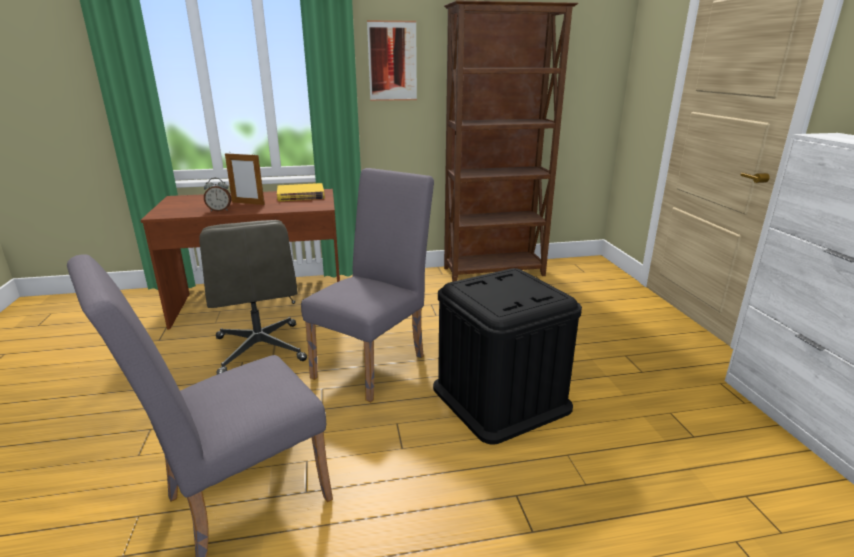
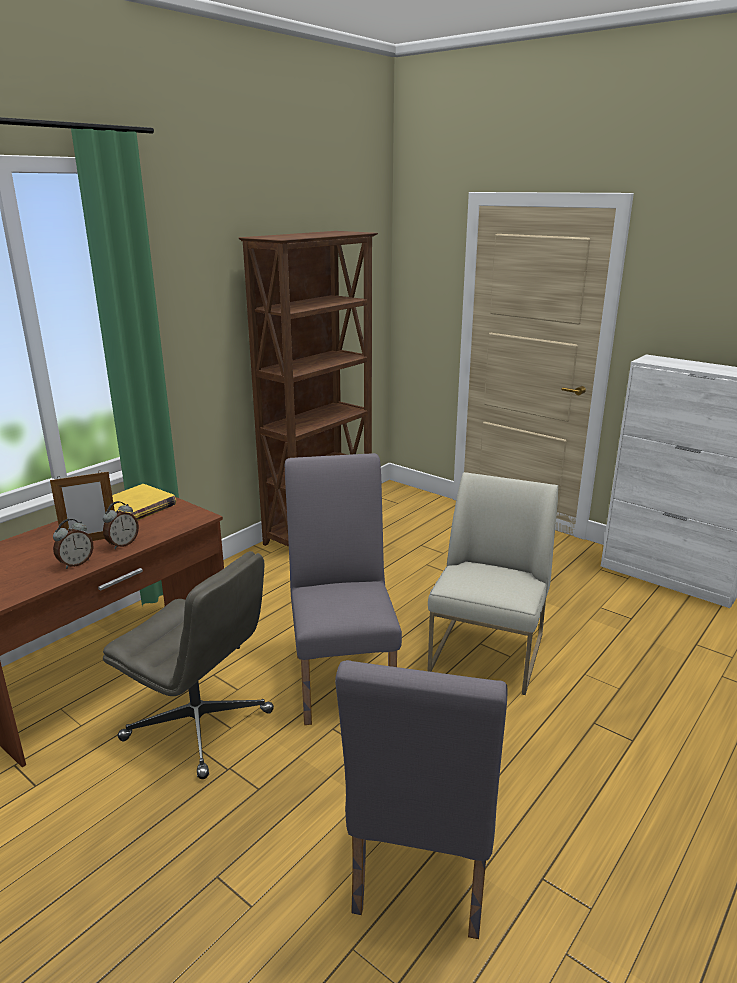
camera: 40 degrees left, 0 degrees up
(257, 208) = (122, 544): none -> alarm clock
(392, 61) = (188, 309): picture -> none
(500, 397) = (487, 654): black storage box -> white chair

